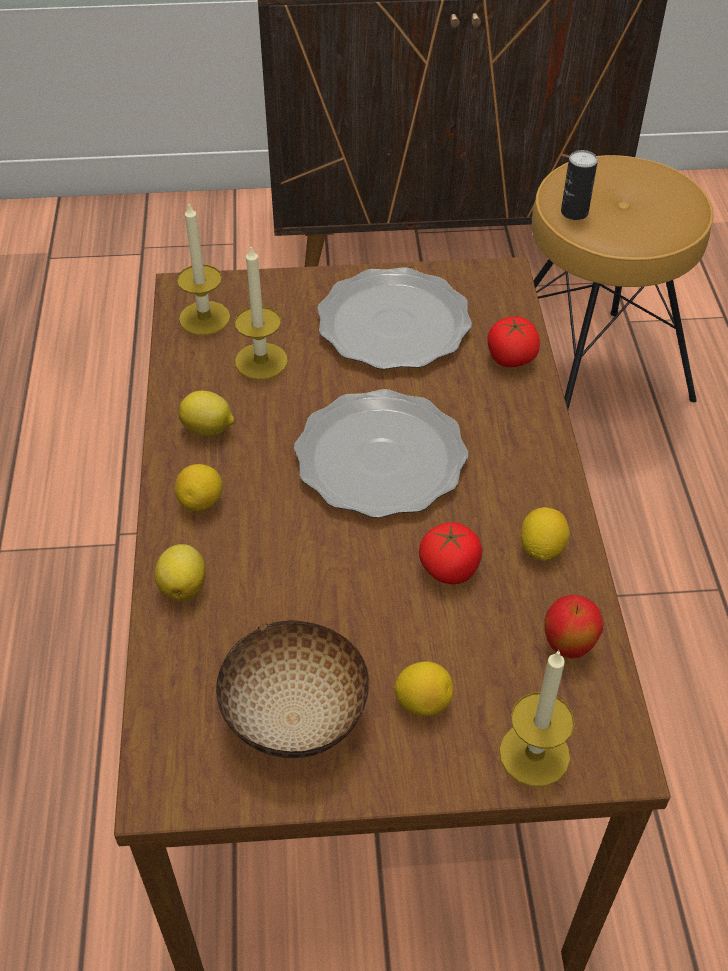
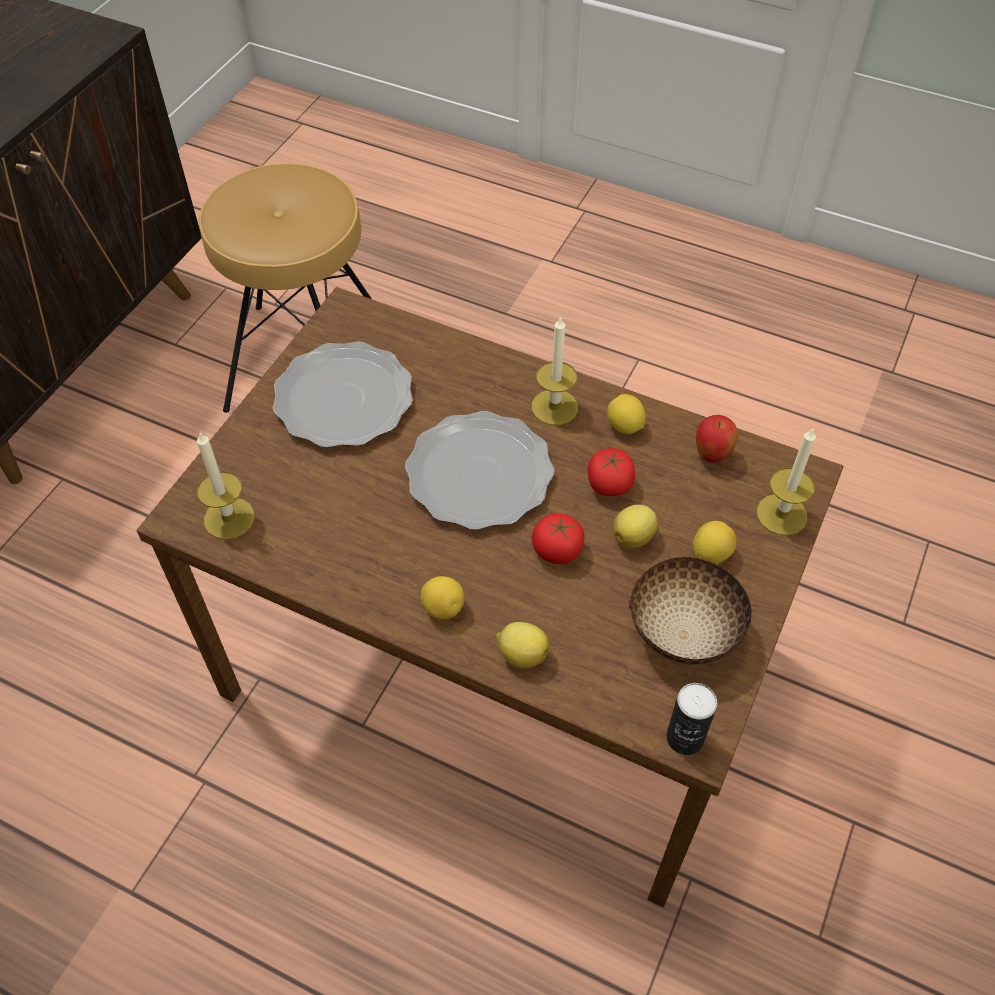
camera: 60 degrees left, 5 degrees up
(209, 430) = (367, 570): lemon -> lemon (634, 537)
(261, 361) = (315, 501): candle -> candle (554, 407)
(510, 358) = (437, 351): tomato -> tomato (556, 550)
(574, 212) = (266, 242): can -> can (685, 738)

